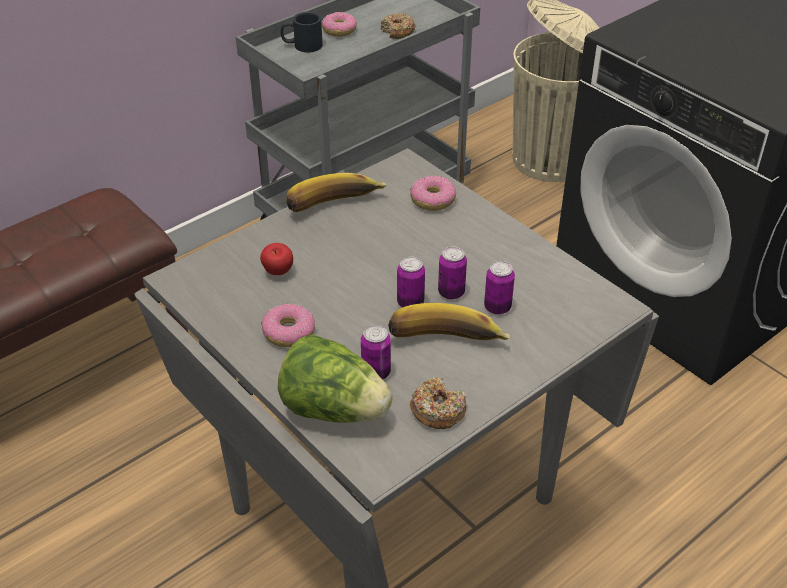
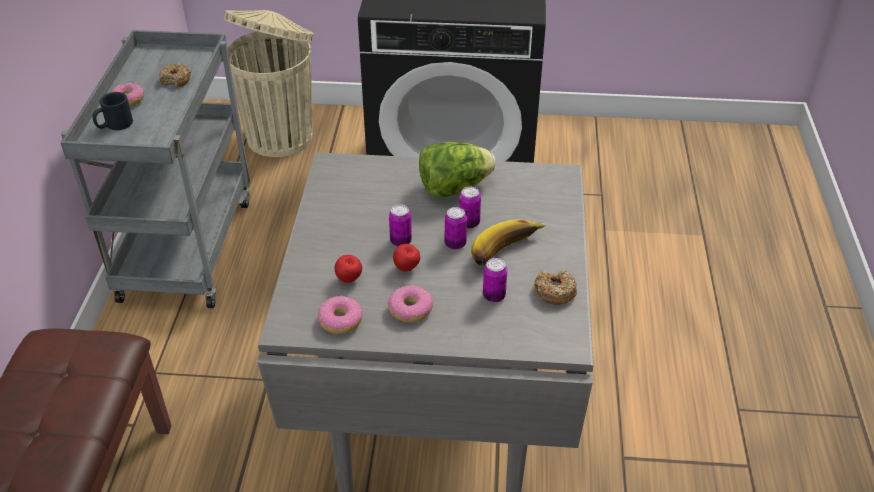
camera: 45 degrees left, 0 degrees up
(334, 409) = (501, 332): lettuce -> lettuce (454, 187)
(335, 208) = (325, 217): banana -> none
(337, 296) = (407, 268): none -> apple
(433, 200) = (380, 175): donut -> donut (341, 321)
(497, 307) = (505, 215): can -> can (400, 241)

